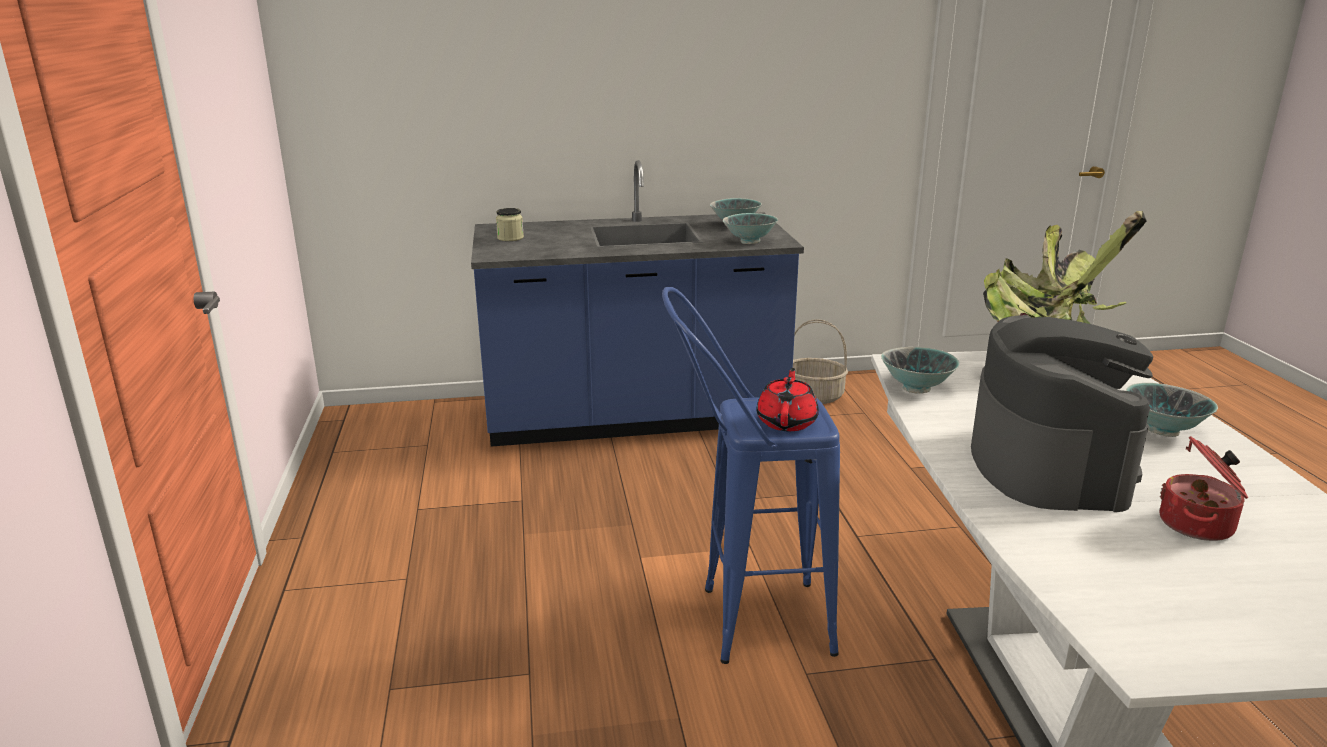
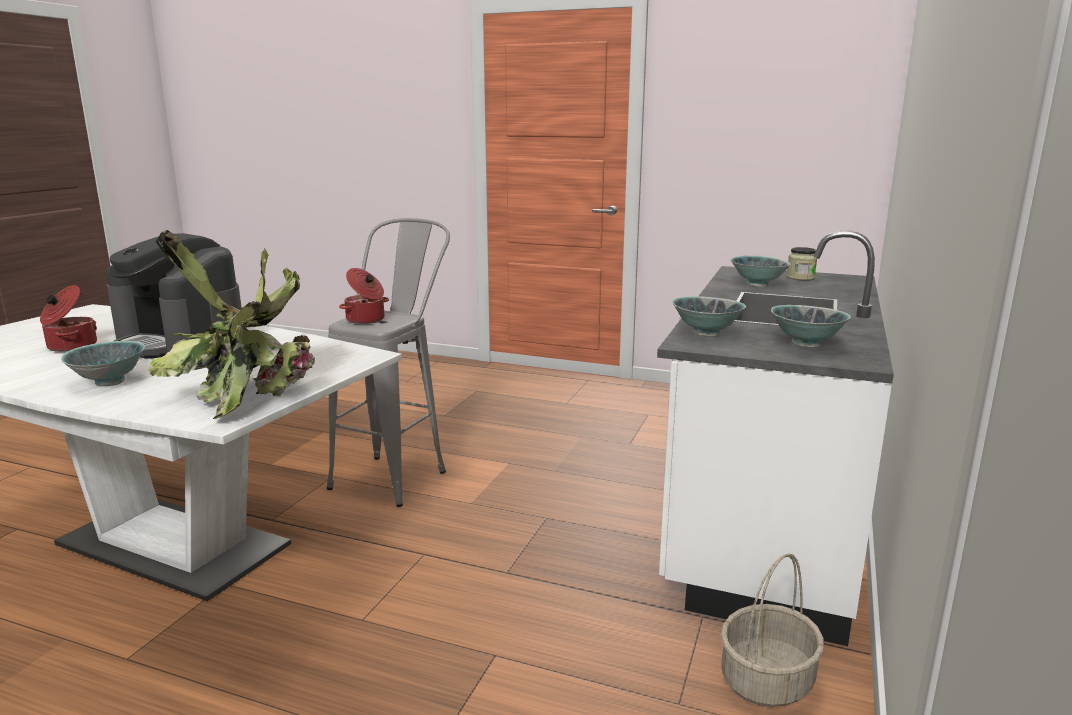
camera: 120 degrees right, 5 degrees down
(634, 417) = (763, 522): blue counter -> white counter
(743, 623) = (398, 473): blue stool -> grey stool
(787, 421) = (366, 319): red teapot -> cooking pot
(916, 389) = (322, 346): bowl -> bowl (757, 285)

